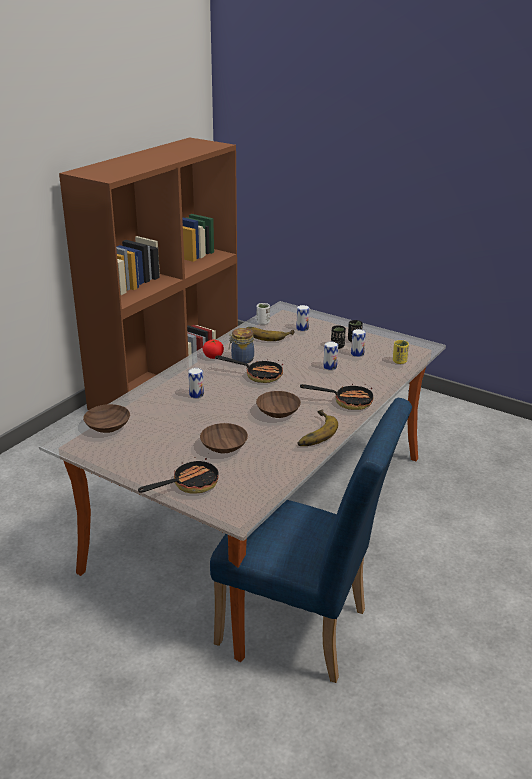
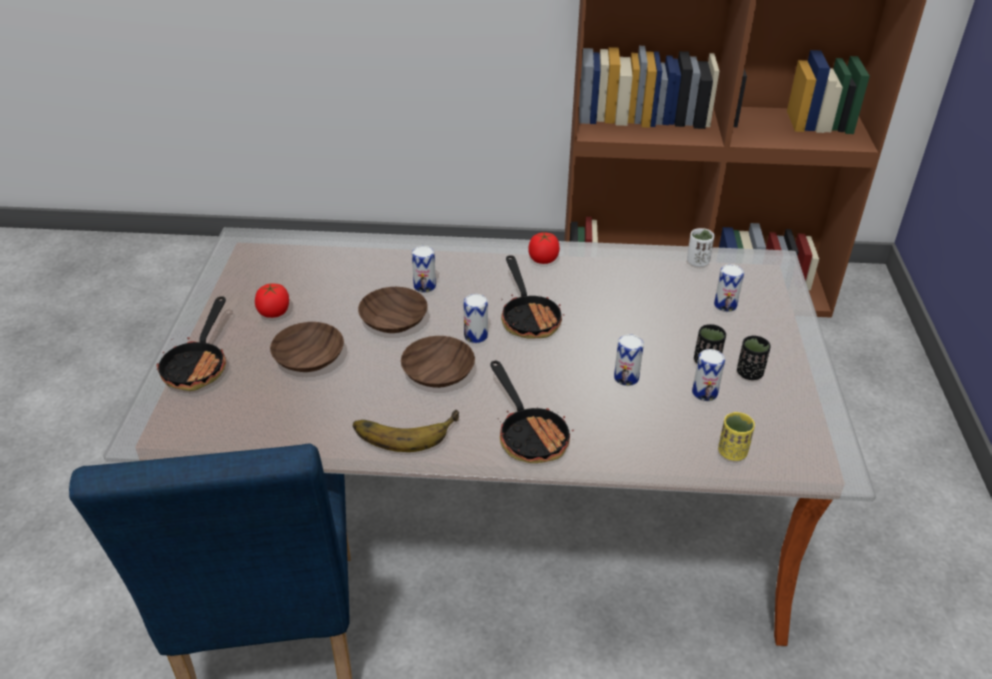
camera: 60 degrees right, 10 degrees up
(106, 426) = (293, 252): brown bowl -> brown bowl (392, 320)
(164, 447) = (274, 312): none -> tomato
(189, 485) = (199, 365): frying pan -> frying pan turned 75 degrees clockwise
(241, 359) = (560, 285): jar -> none
(258, 393) = (475, 335): none -> can
(268, 334) = (664, 281): banana -> none

